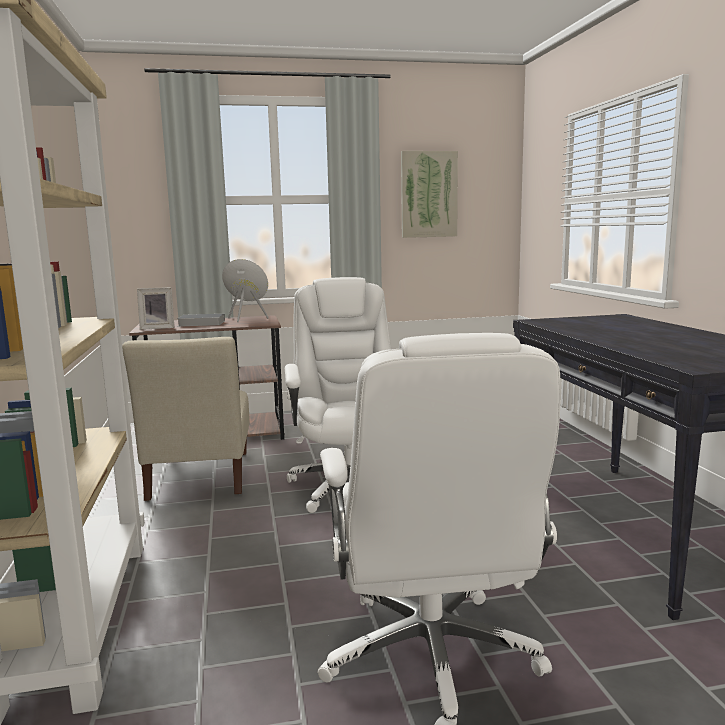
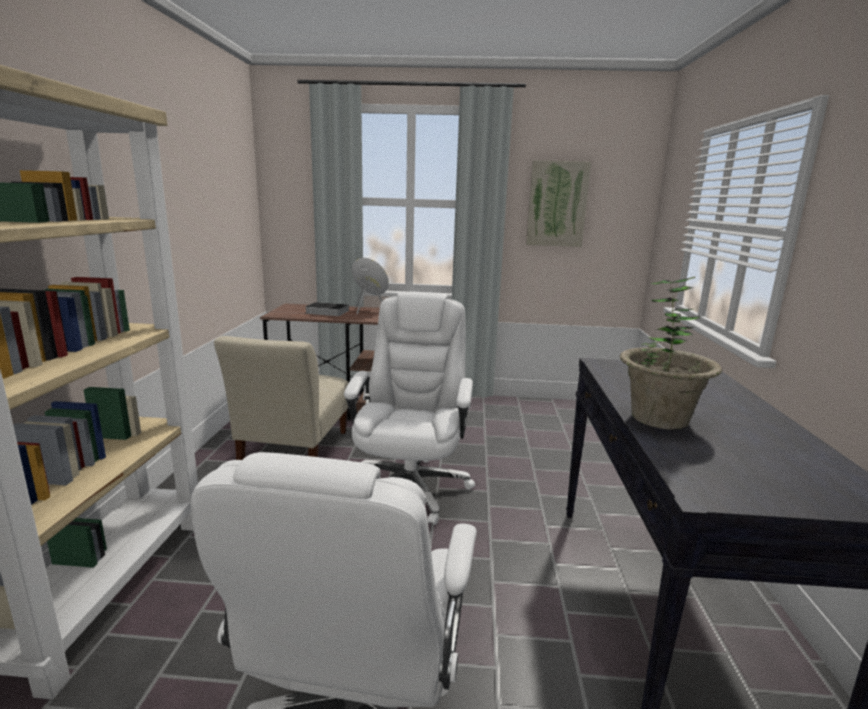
camera: 15 degrees right, 5 degrees up
(157, 328) = (287, 313): picture frame -> none
(621, 341) = (659, 418): none -> potted plant

